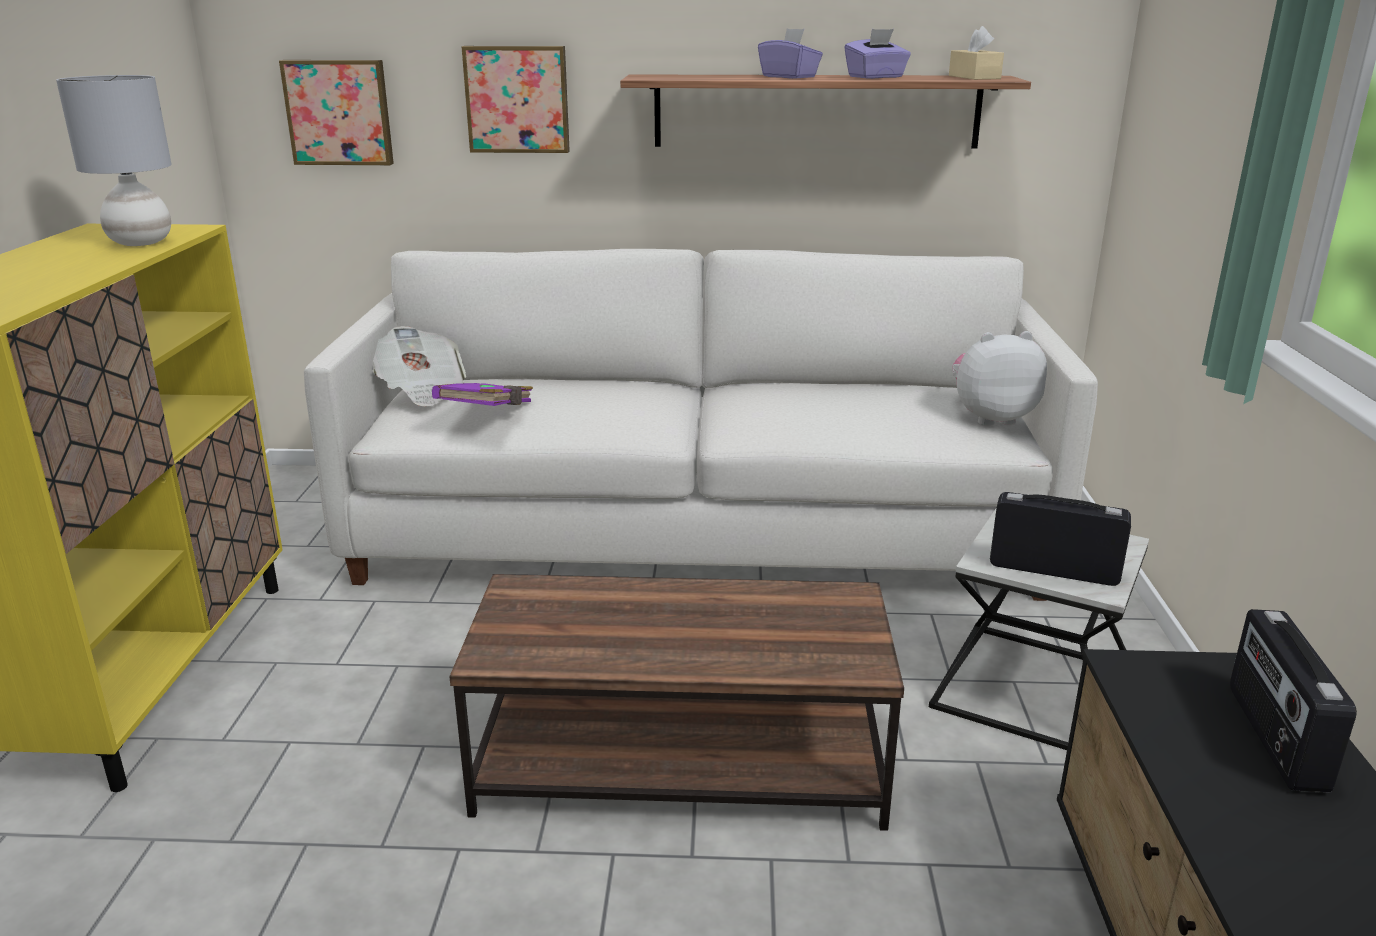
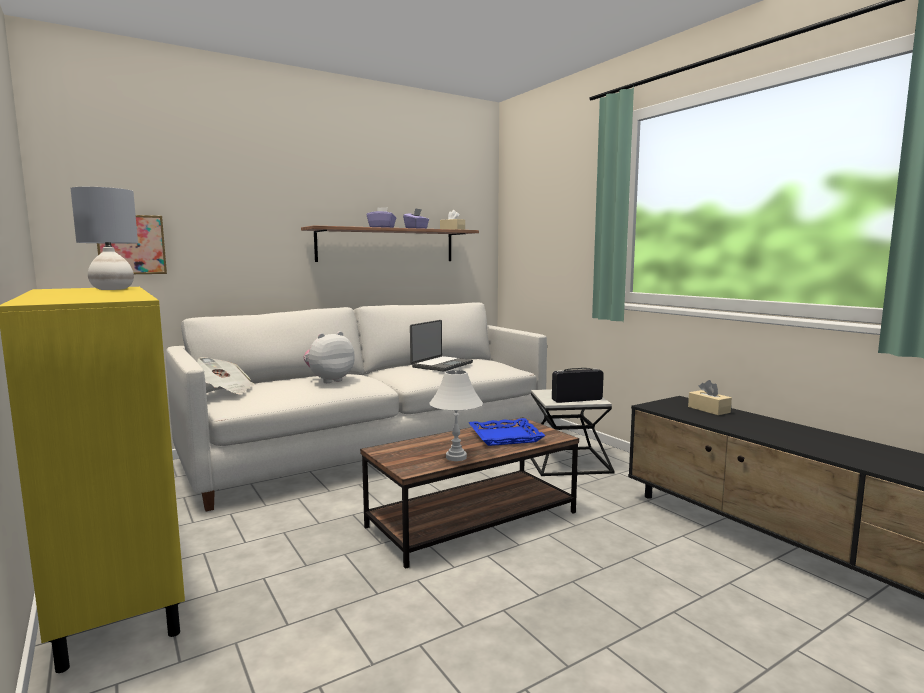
camera: 35 degrees left, 15 degrees down
(488, 414) = (285, 390): purple book -> none
(517, 99) = (242, 238): picture -> none
(600, 654) = (456, 457): none -> white table lamp
(760, 630) = (505, 437): none -> blue tray
(836, 402) = (441, 365): none -> laptop
(991, 418) = (498, 364): plush toy -> plush toy (329, 380)
(1273, 737) = (708, 409): radio -> beige tissue box

